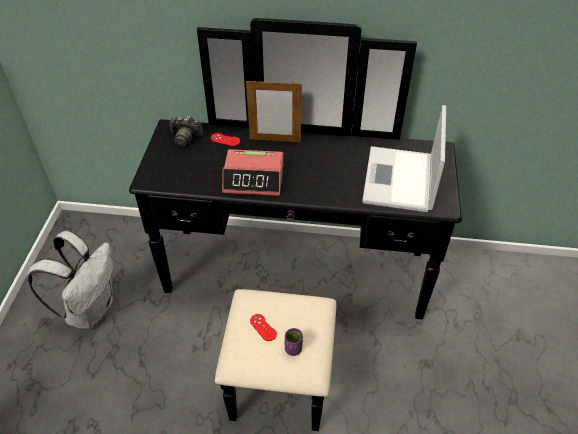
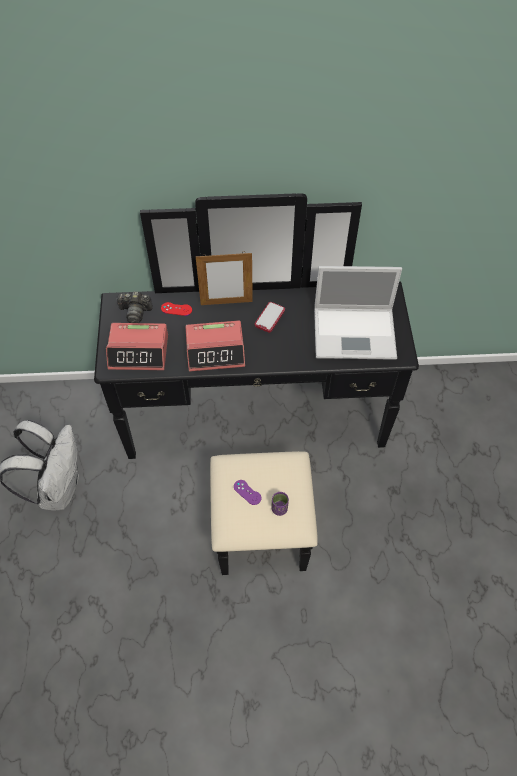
camera: 10 degrees left, 10 degrees up
(179, 170) = (139, 351): none -> alarm clock
(263, 327) = (247, 492): red game controller -> purple game controller
(314, 157) = (269, 318): none -> phone
(400, 180) = (356, 333): laptop -> laptop turned 90 degrees counterclockwise

